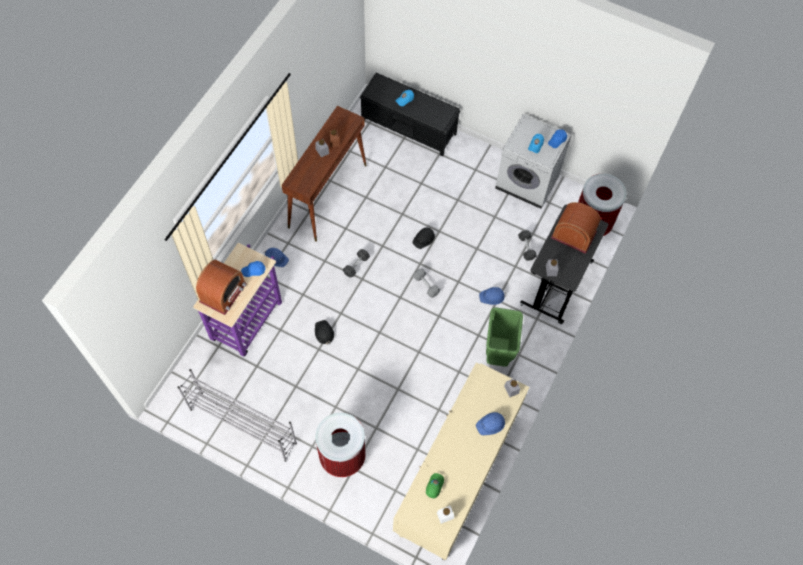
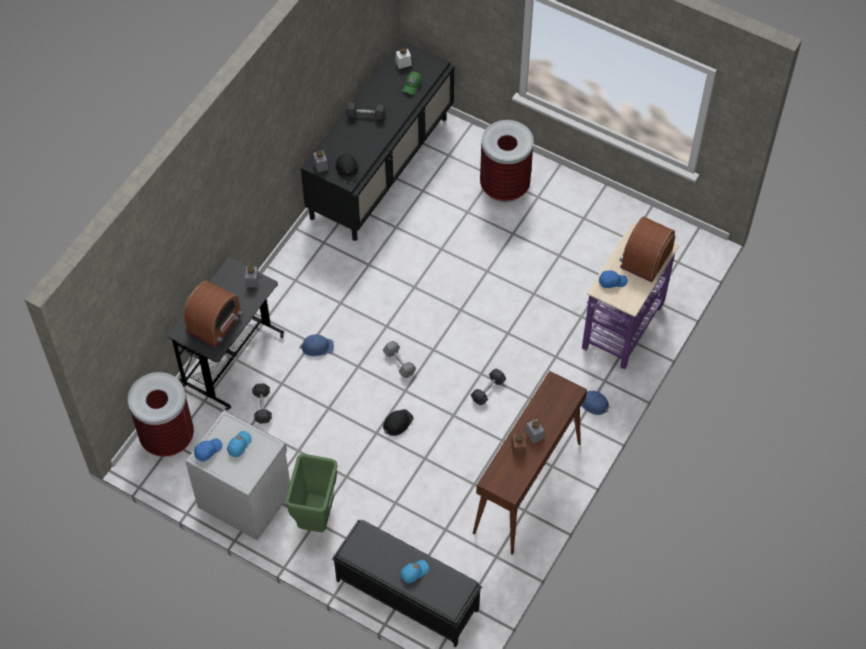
camera: 175 degrees left, 5 degrees down
(242, 425) = (616, 218): grey shoe rack -> none
(324, 333) = (528, 311): black hard hat -> black hard hat (347, 169)
(457, 473) = (381, 168): beige cabinet -> black cabinet
(476, 448) = (366, 115): none -> grey dumbbell
(491, 424) = (347, 135): blue hard hat -> none
(497, 354) = (320, 281): green trash can -> green trash can (316, 519)
(573, 234) = (214, 322): radio -> radio turned 90 degrees counterclockwise

